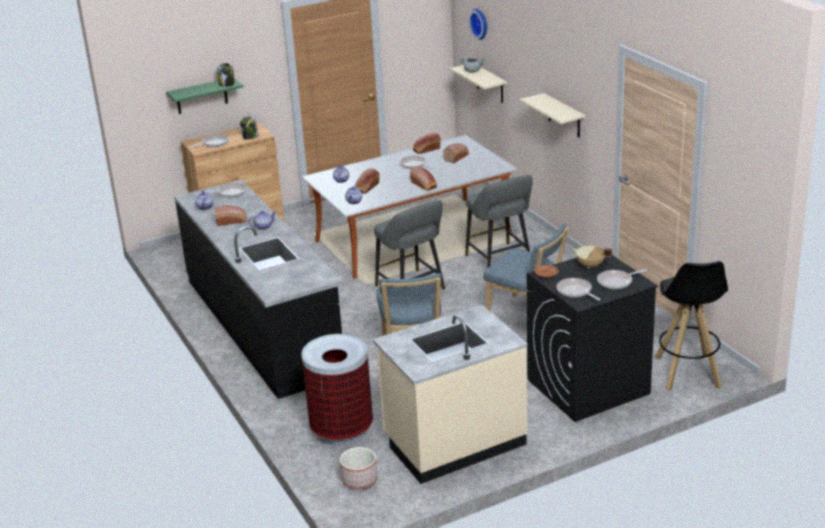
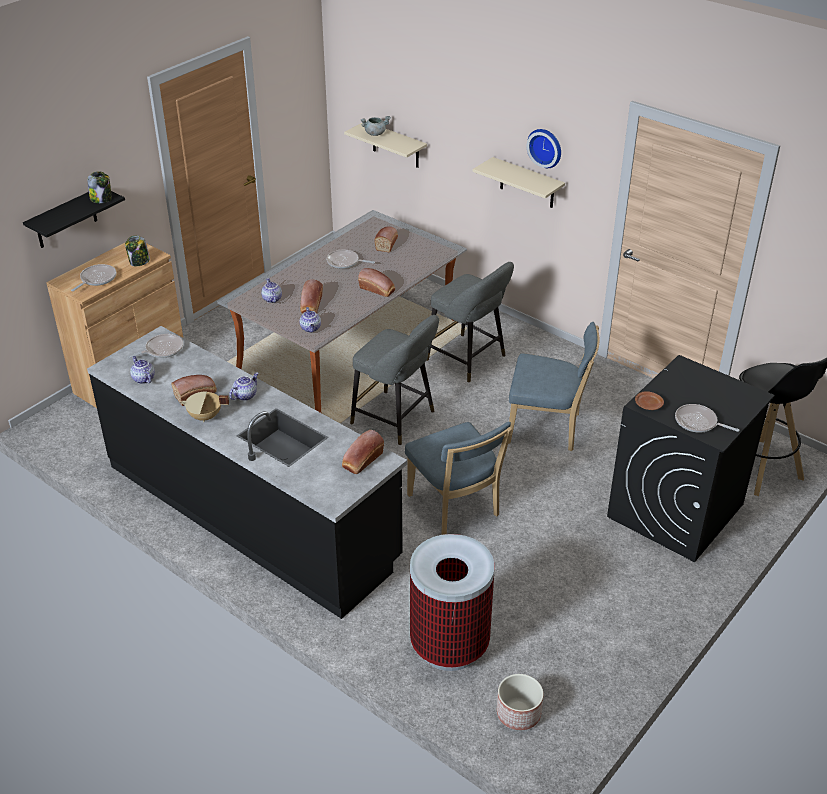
camera: 25 degrees left, 10 degrees up
(201, 96) = (66, 218): green shelf -> black shelf
(426, 149) = (343, 238): bread -> bread (362, 461)
(453, 441) = (586, 625): beige counter -> none
(480, 23) = (380, 74): wall clock -> wall clock (546, 147)
(590, 266) = (685, 382): beige cooking pot -> beige cooking pot (205, 417)
(617, 282) = (730, 399): frying pan -> none

